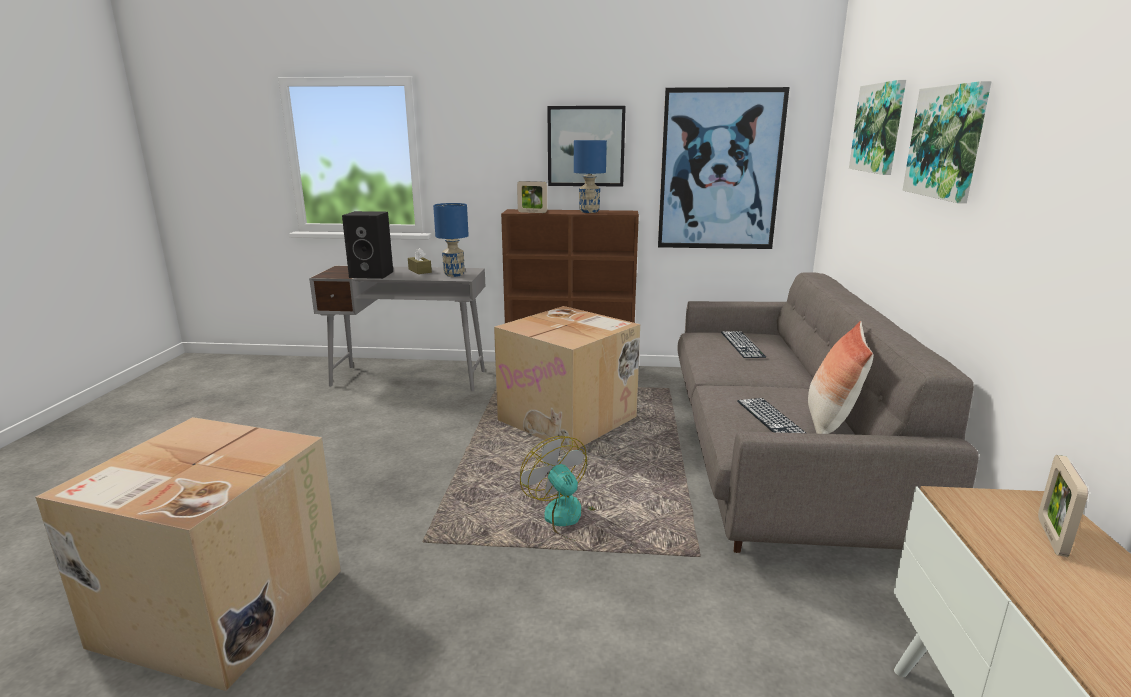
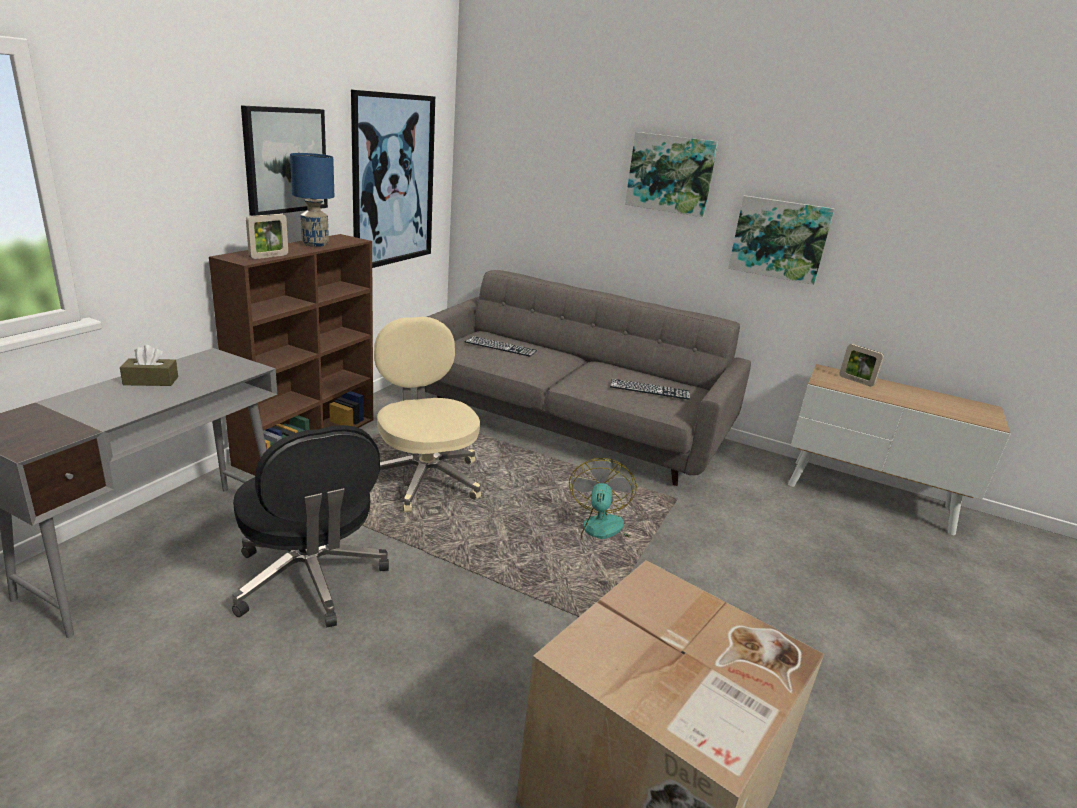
camera: 70 degrees left, 5 degrees up
(373, 274) = (106, 412): black speaker -> none
(409, 420) = (310, 579): none -> black office chair
(453, 274) = (219, 369): blue table lamp -> none
(569, 419) = (424, 478): cardboard box -> beige office chair
(570, 519) = (603, 534): fan -> fan turned 105 degrees clockwise
(830, 422) = (655, 377): pillow -> none
(879, 128) = (561, 150): picture -> picture (779, 239)

